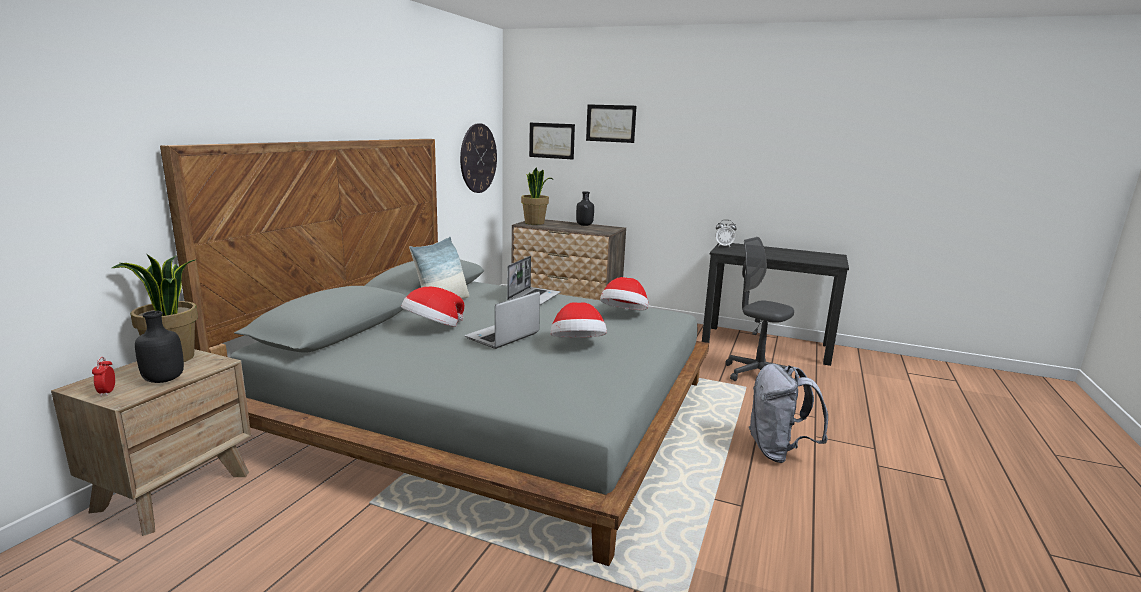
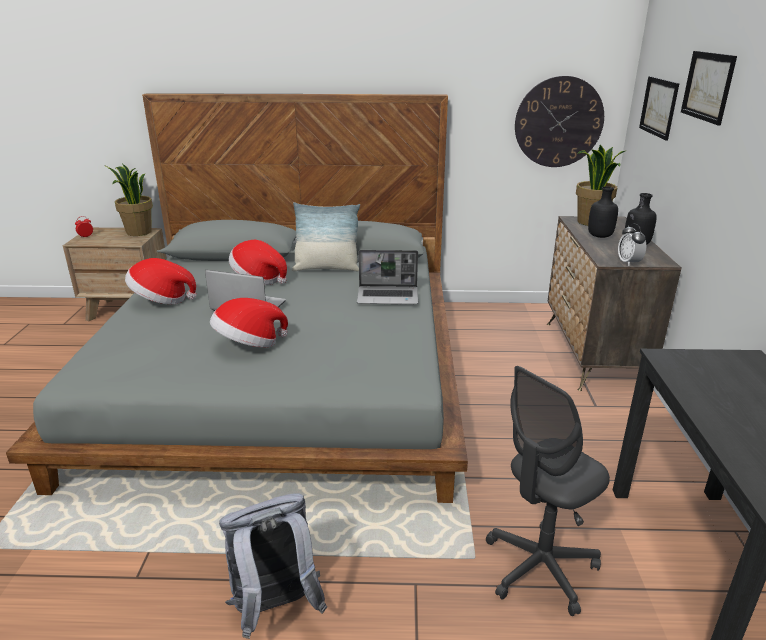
camera: 70 degrees right, 10 degrees up
(165, 379) = (105, 241): black bottle -> black bottle (600, 236)
(624, 314) = (375, 353): hat -> hat (161, 300)
(724, 246) = (720, 356): alarm clock -> alarm clock (629, 262)
(756, 374) = (540, 568): grey office chair -> grey office chair turned 150 degrees counterclockwise

